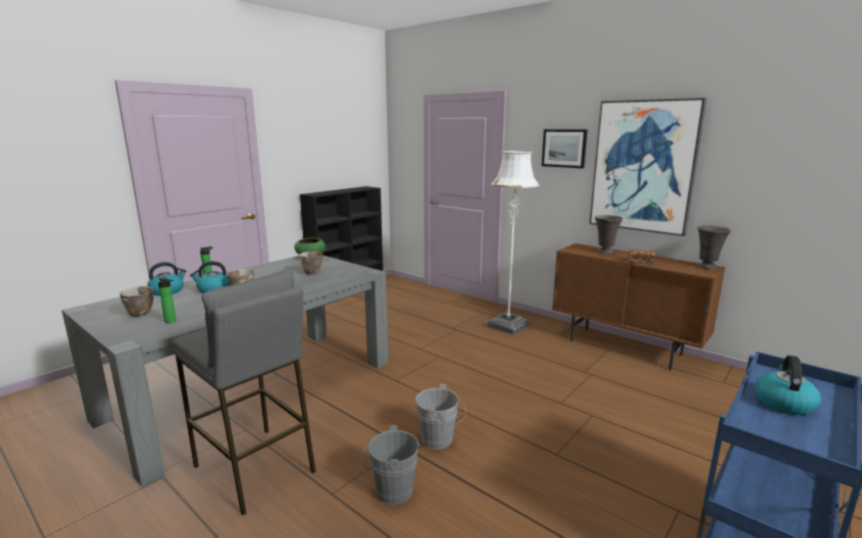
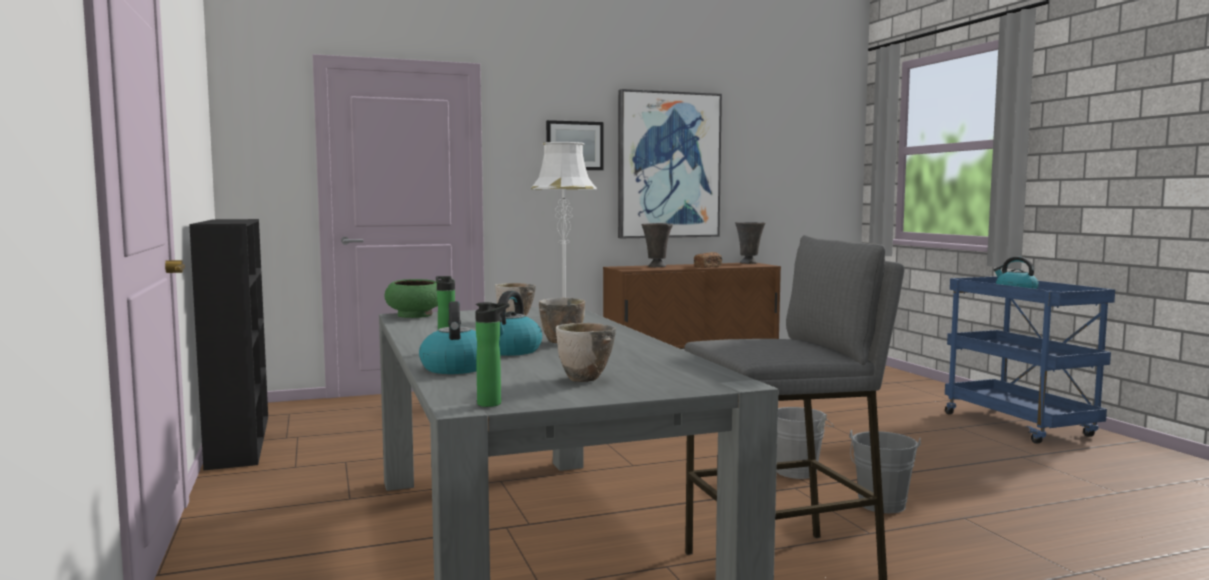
camera: 60 degrees left, 10 degrees down
(171, 321) = (652, 368): bottle -> bottle (492, 403)

